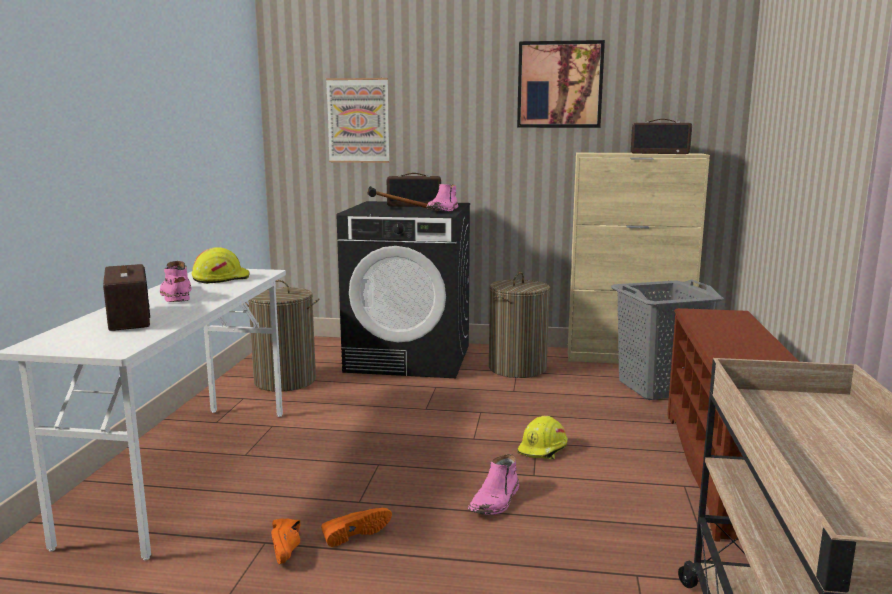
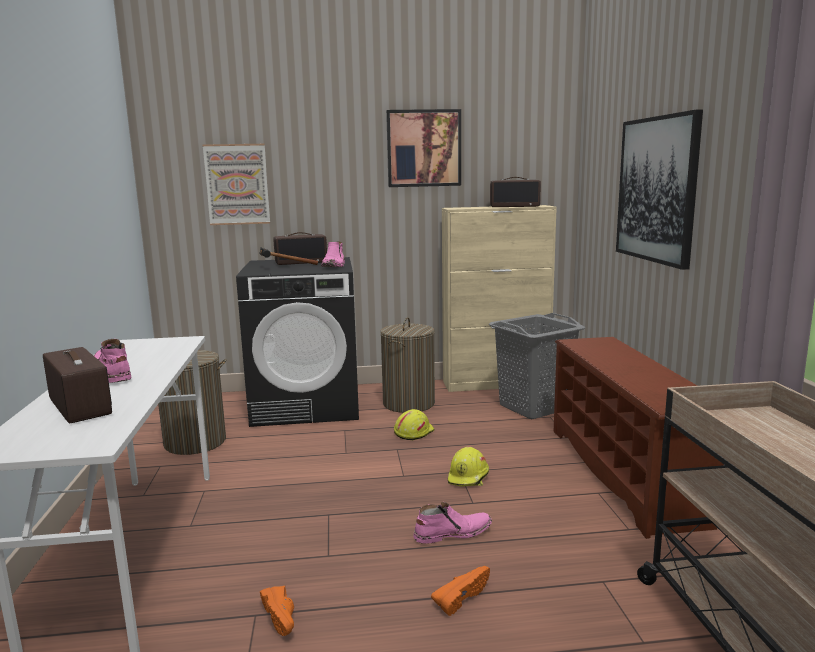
camera: 15 degrees left, 0 degrees up
(221, 278) = (144, 351): yellow hard hat -> yellow hard hat (413, 432)
(354, 533) = (340, 589): orange shoe -> orange shoe (460, 596)
(495, 501) = (452, 533): pink boot -> pink boot turned 120 degrees counterclockwise
(809, 135) = (656, 189): none -> picture

